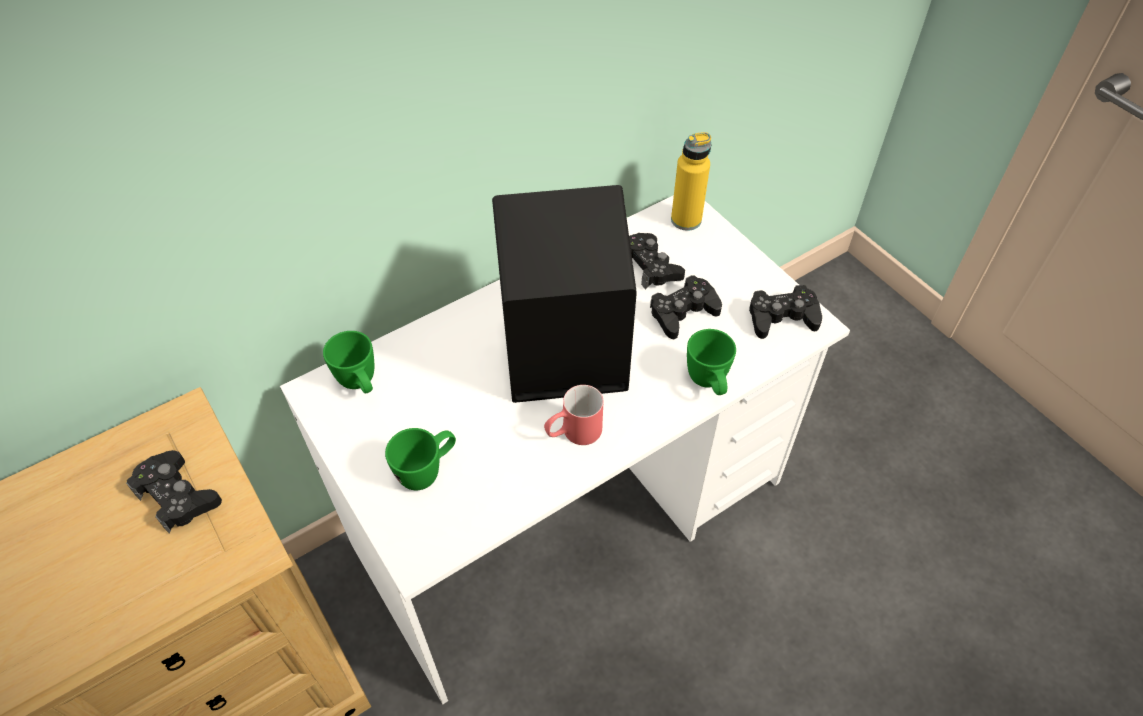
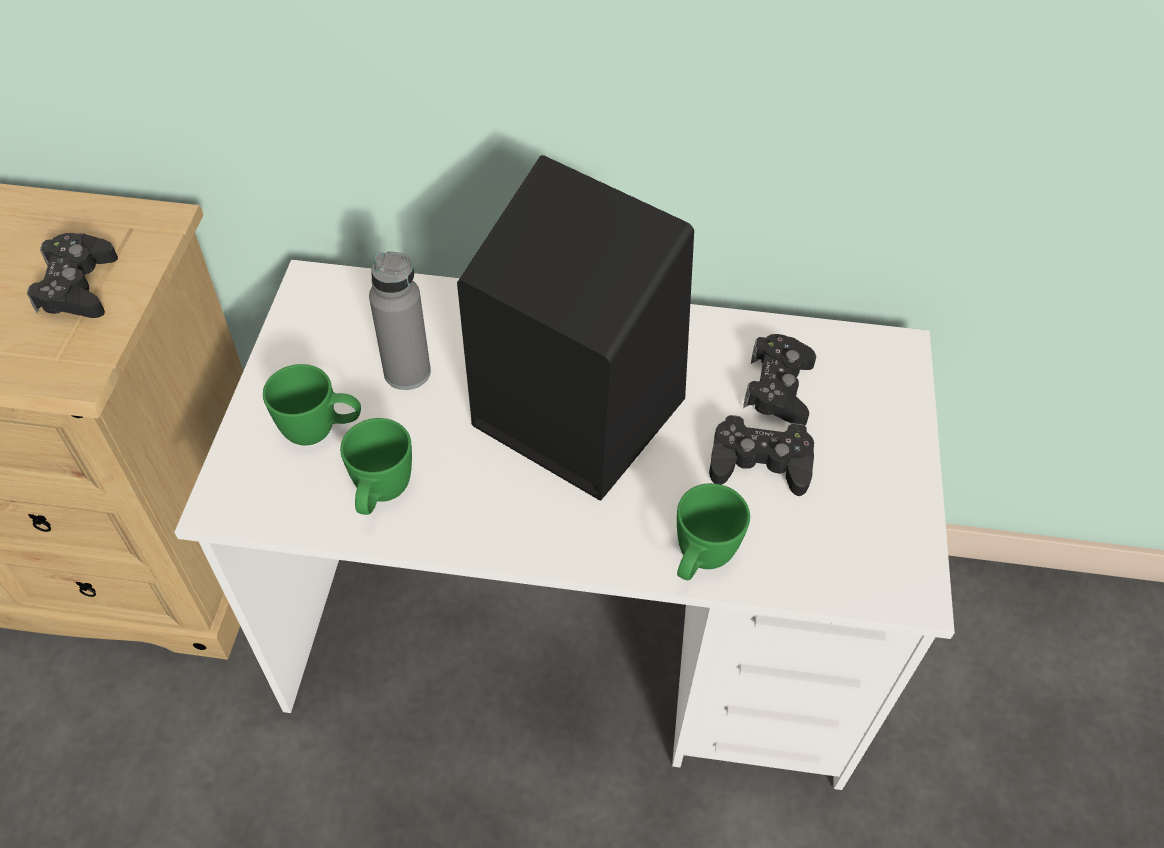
camera: 40 degrees right, 0 degrees up
(360, 384) = (356, 306): green mug -> green mug (381, 496)
(439, 400) = (407, 372): none -> grey bottle
(573, 433) = (495, 501): red mug -> none
(686, 220) = (881, 364): yellow bottle -> none
(782, 317) = (877, 553): black game controller -> none

